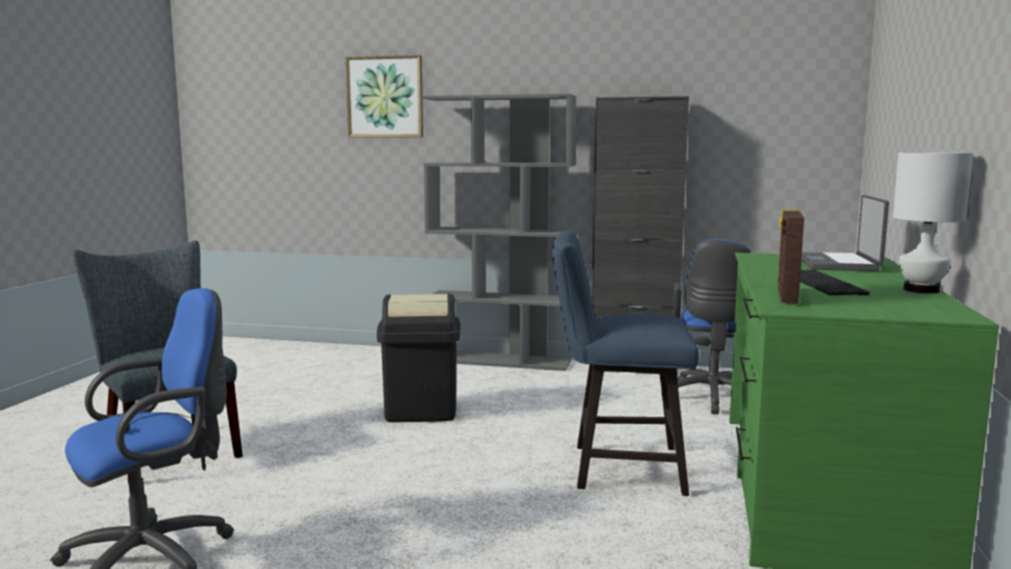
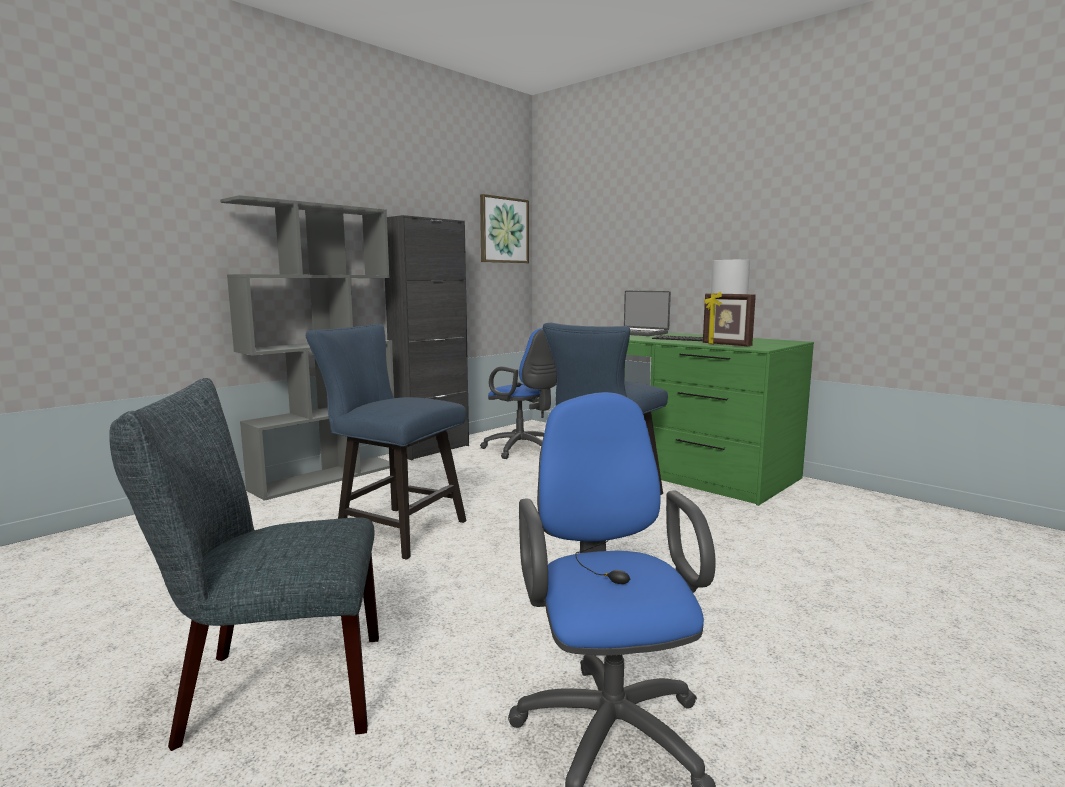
camera: 60 degrees left, 0 degrees up
(385, 97) = (143, 191): picture -> picture (503, 230)
(421, 410) = (394, 529): black trash can -> blue chair

